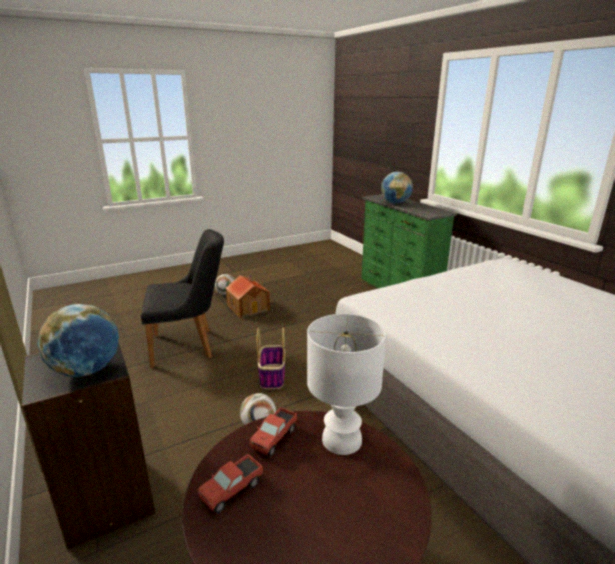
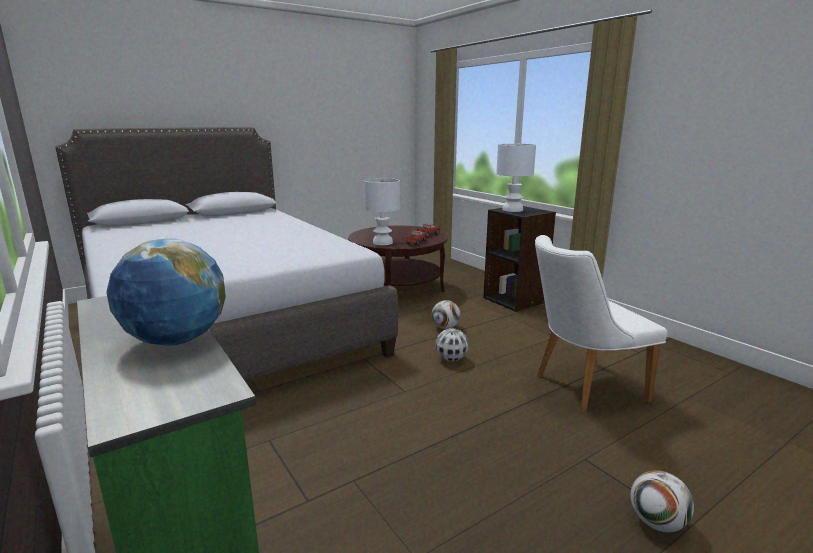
camera: 175 degrees right, 5 degrees down
(87, 370) = (512, 210): globe -> white table lamp
(189, 346) = (580, 388): black chair -> white chair
(248, 307) = (563, 475): toy house -> none
(272, 376) = (451, 359): basket -> football

